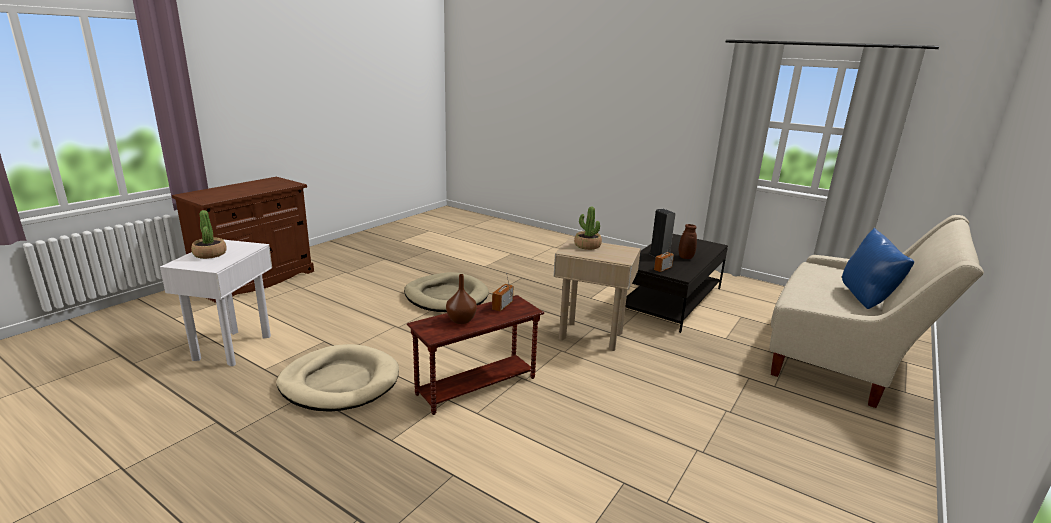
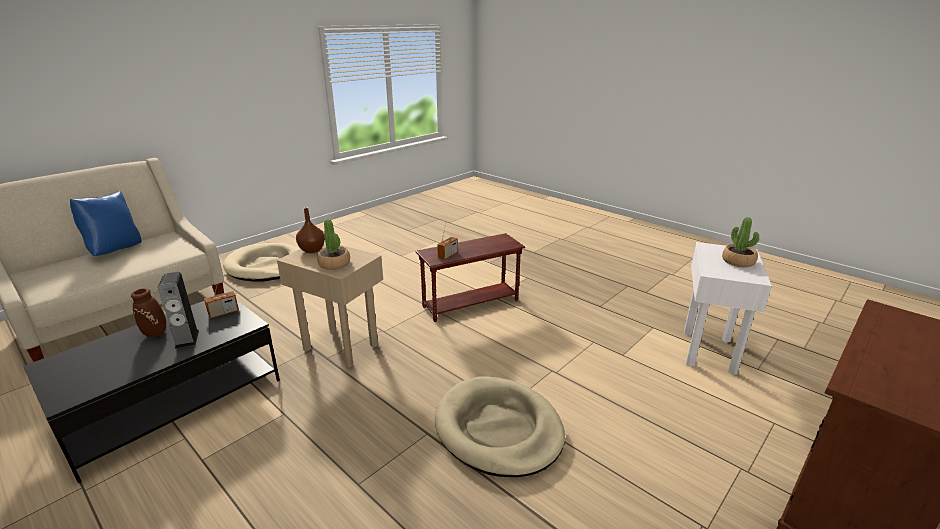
camera: 170 degrees left, 5 degrees up
(340, 382) = (580, 313): beige dog bed -> beige dog bed (266, 266)
(461, 320) = (483, 246): brown vase -> brown vase (312, 250)

